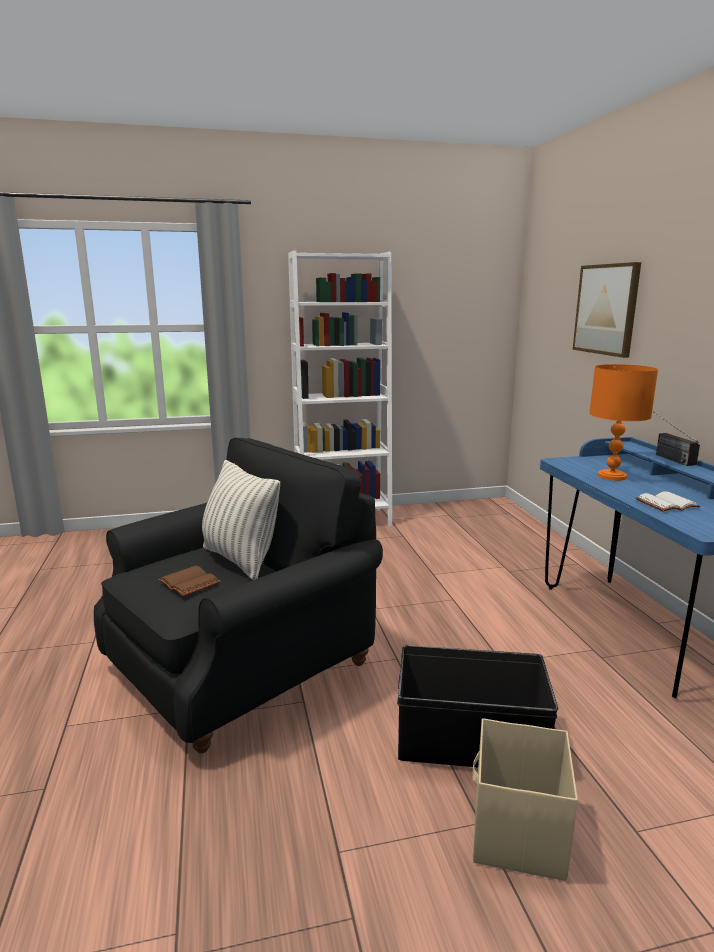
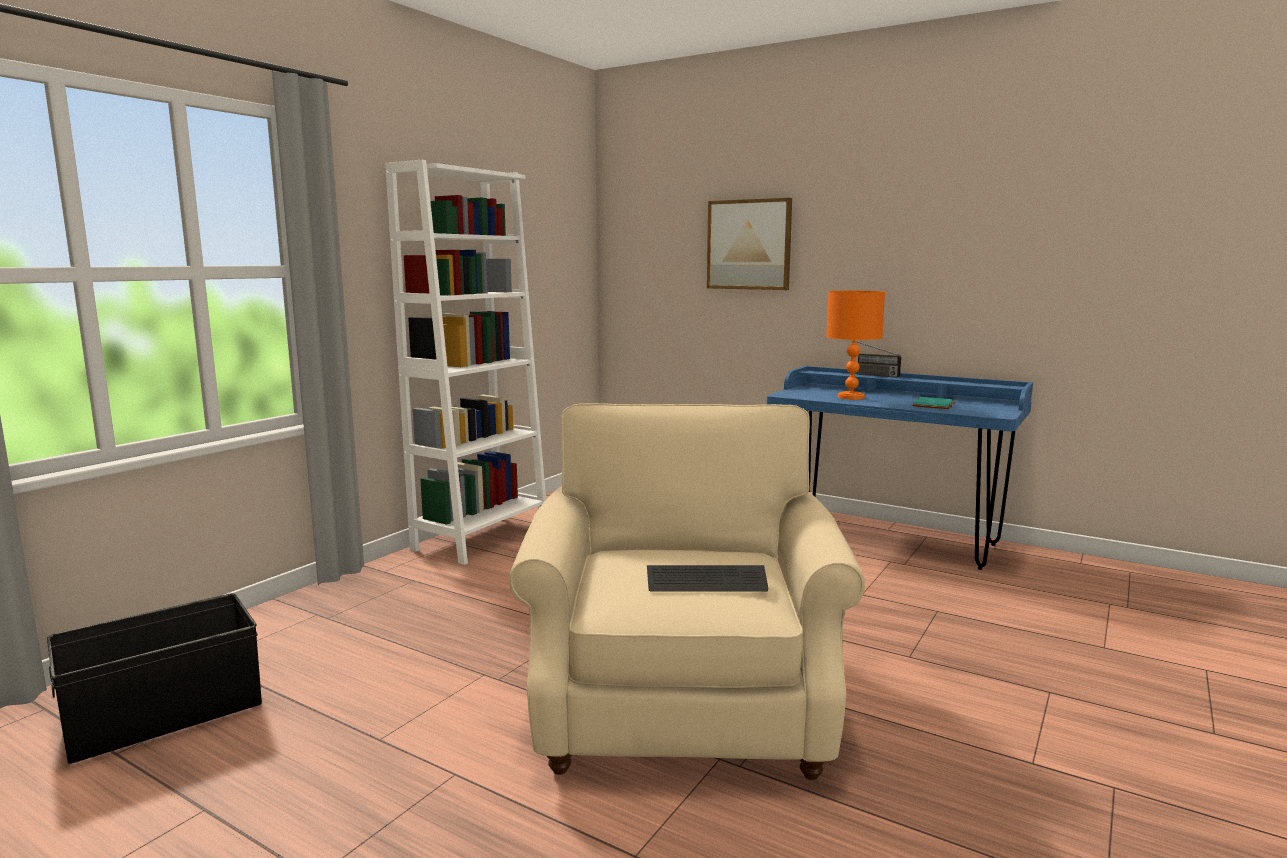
camera: 45 degrees left, 5 degrees down
(191, 582) = (706, 581): brown book -> keyboard
(240, 559) = (684, 550): pillow -> none
(242, 665) = (682, 699): black armchair -> beige armchair
(470, 743) = (952, 653): black storage box -> black storage box (166, 715)
(517, 834) = (1074, 685): beige storage box -> none
(667, 505) = (935, 406): white book -> turquoise book

